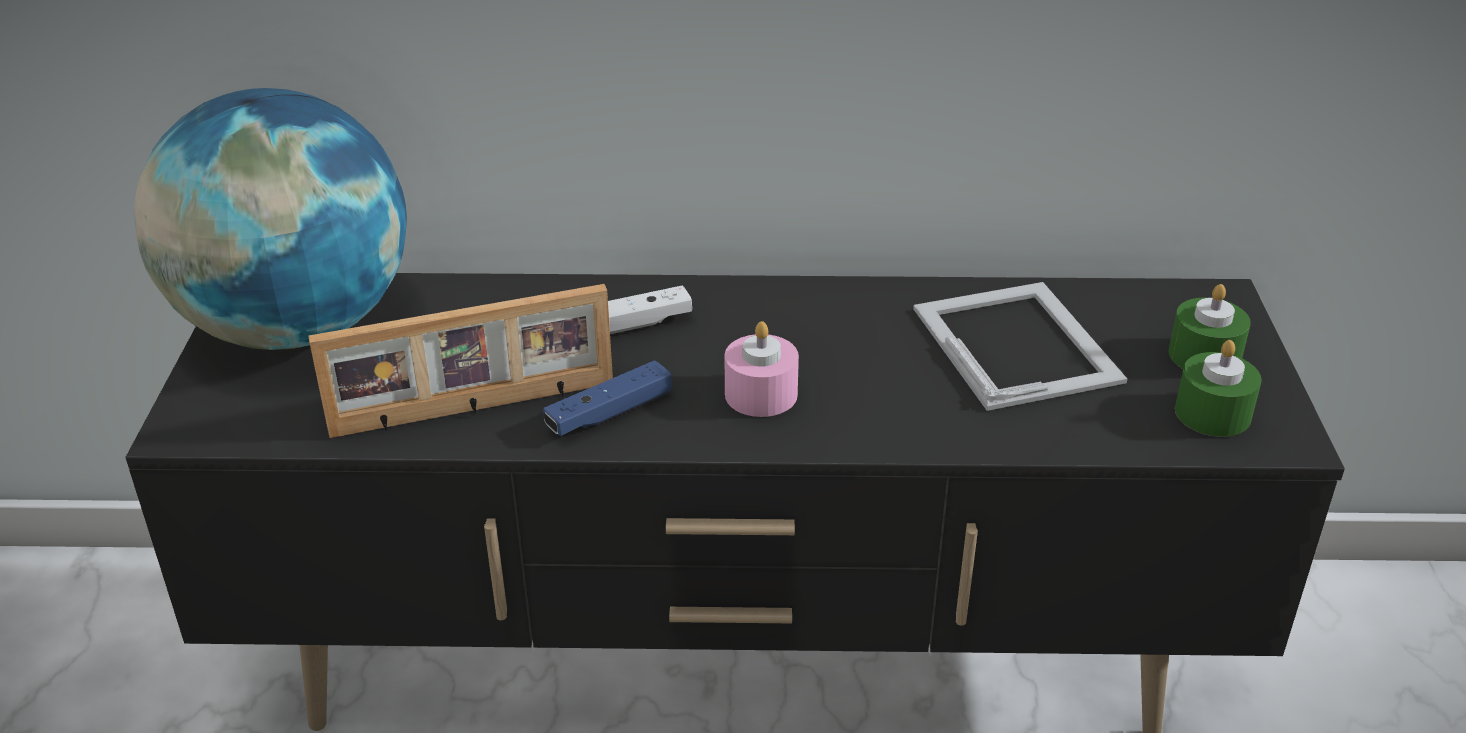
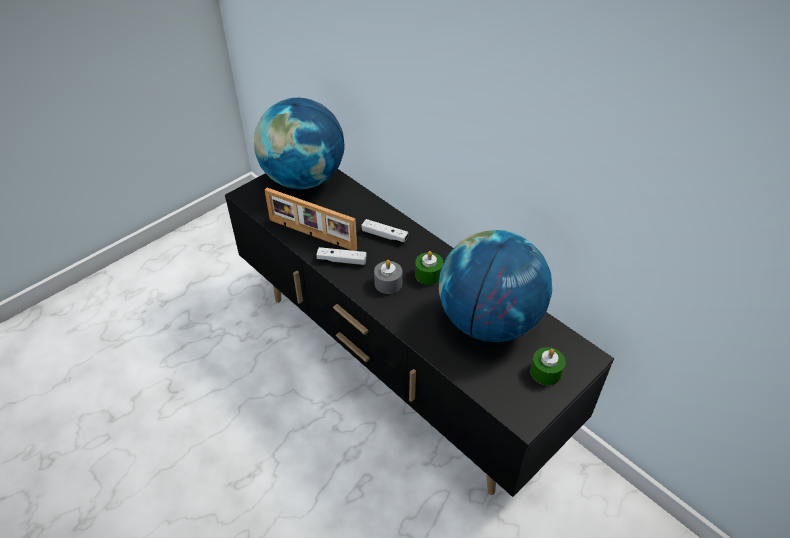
camera: 45 degrees right, 10 degrees up
(609, 413) = (341, 260): blue game controller -> white game controller
(761, 394) = (388, 283): pink candle -> grey candle
(1016, 343) = (489, 321): picture frame -> globe
(1212, 413) = (514, 392): green candle -> green candle (428, 274)

